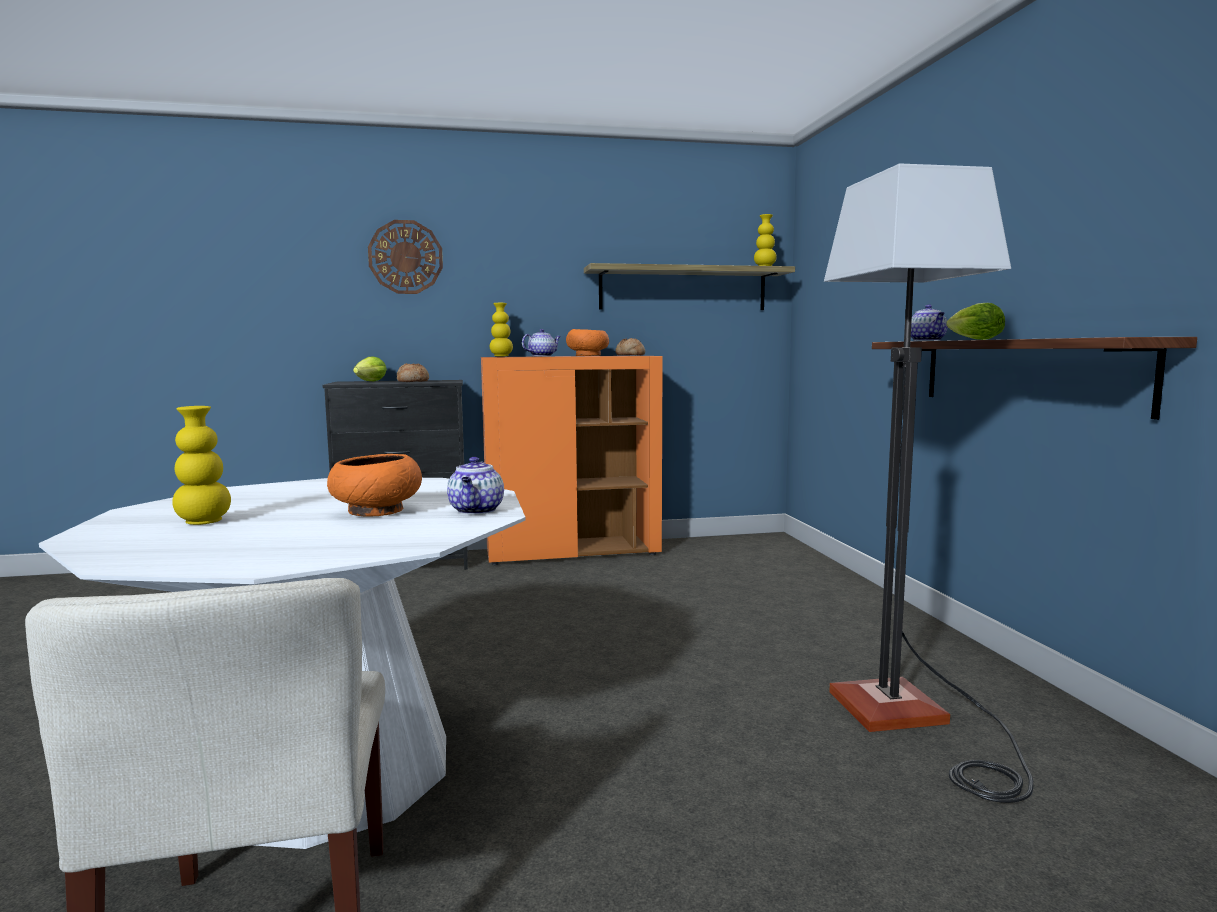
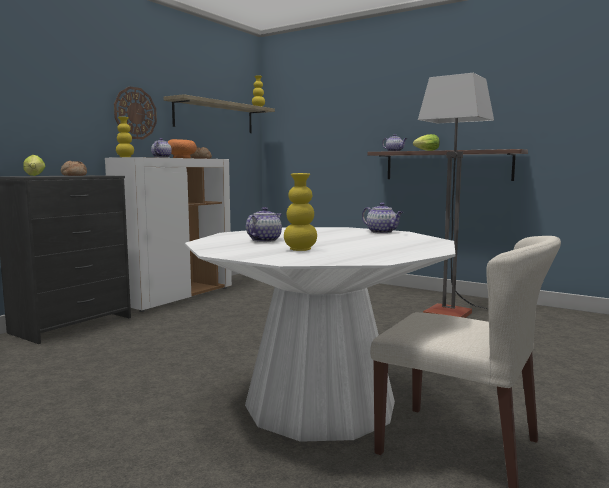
camera: 45 degrees left, 0 degrees up
(284, 498) = (264, 240): none -> teapot
(376, 511) = (346, 237): orange bowl -> none
(405, 257) = (46, 73): wall clock -> wall clock (135, 113)
(573, 552) = (176, 296): orange cabinet -> white cabinet

